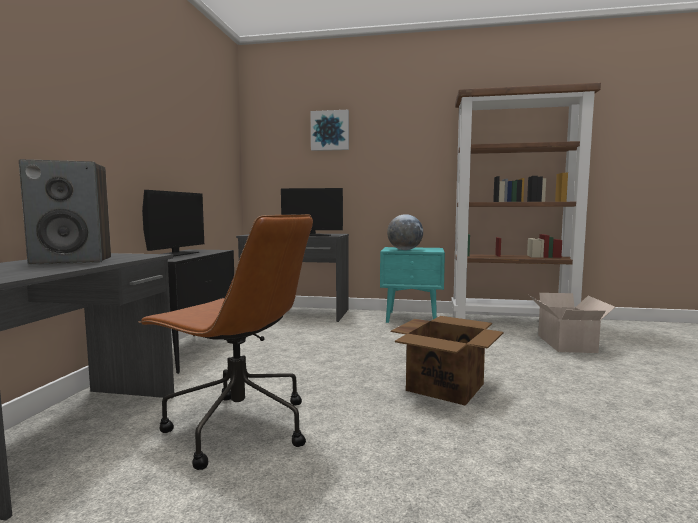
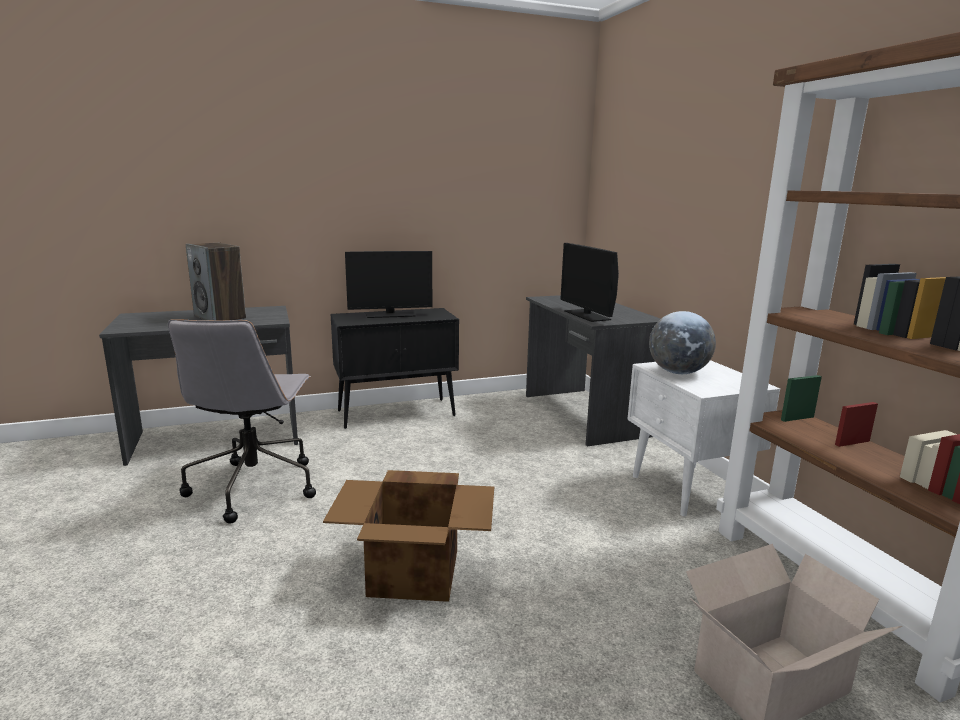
camera: 60 degrees right, 10 degrees up
(237, 427) = (254, 486): brown office chair -> grey office chair
(330, 131) = (669, 148): picture -> none
(412, 318) = (688, 490): turquoise nightstand -> white nightstand

